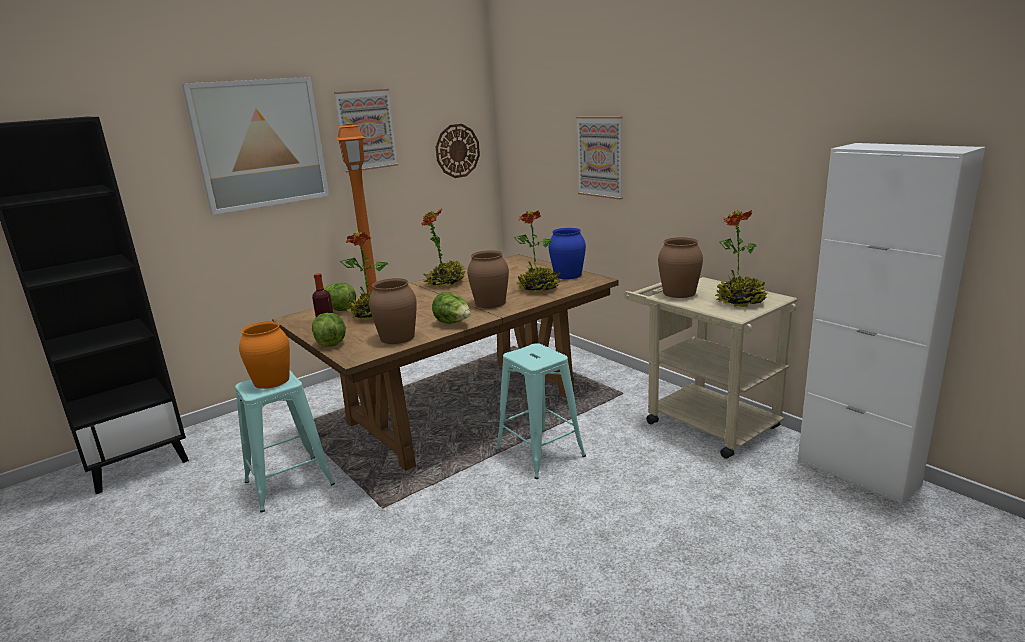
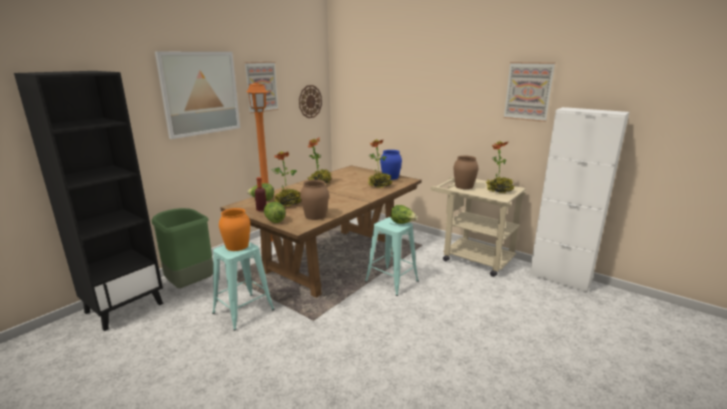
camera: 15 degrees left, 0 degrees up
(237, 434) = (189, 284): none -> green trash can
(453, 323) = (344, 206): lettuce -> lettuce (402, 223)
(490, 303) = (356, 194): brown vase -> none
(600, 157) = (405, 108): picture -> picture (528, 91)

